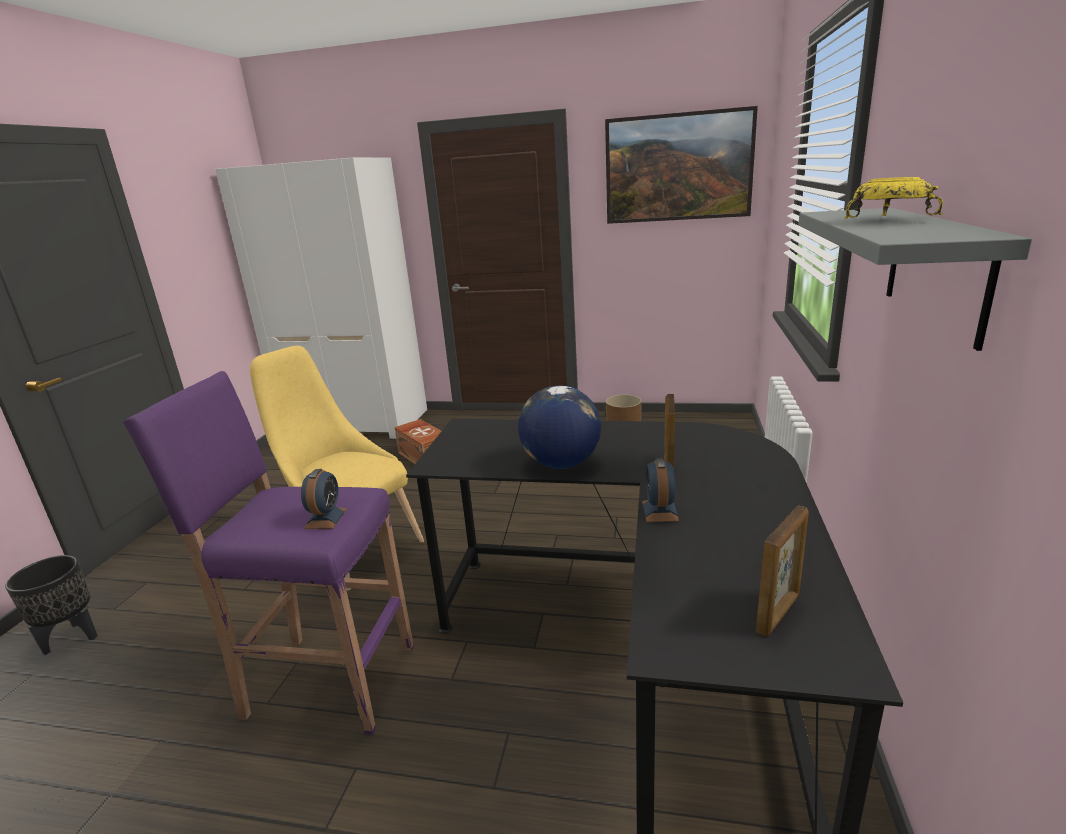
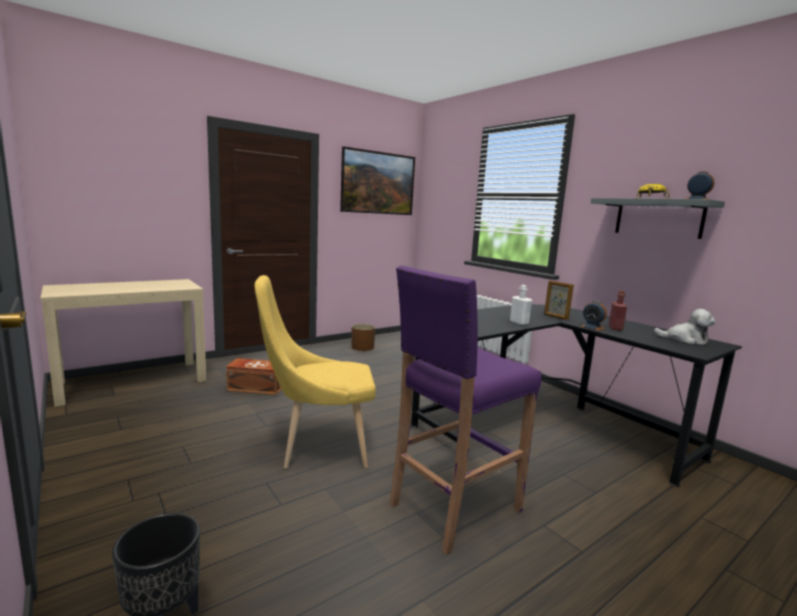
camera: 50 degrees left, 10 degrees down
(326, 518) = (496, 359): alarm clock -> alarm clock (697, 200)
(358, 422) = (133, 381): white wardrobe -> beige console table
(561, 464) = (519, 322): globe -> white bottle
(707, 527) = (615, 328): none -> red bottle
(778, 613) = (685, 339): picture frame -> plush toy

